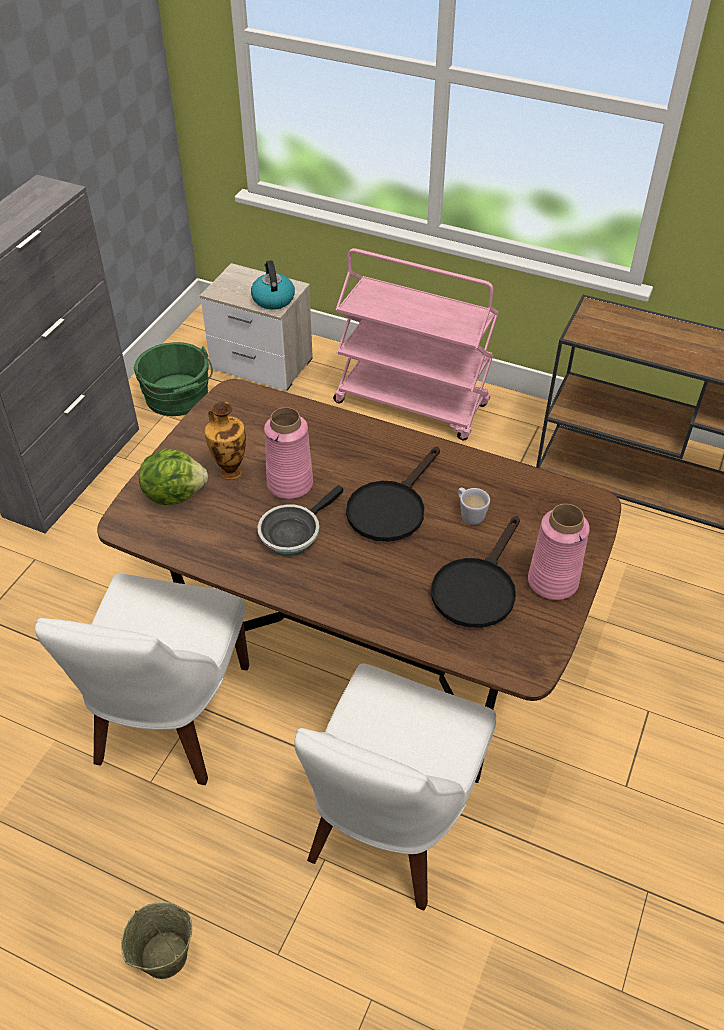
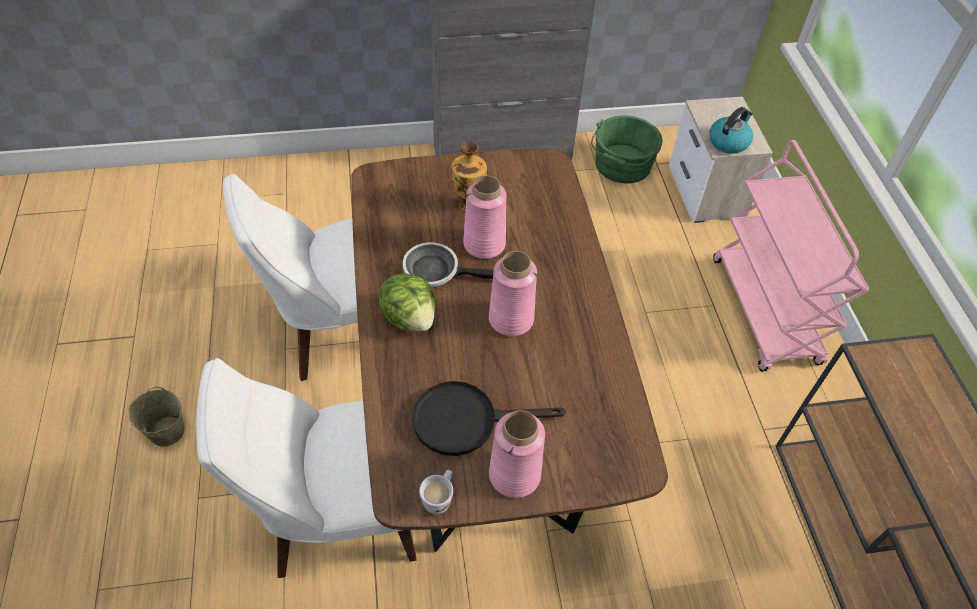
camera: 55 degrees right, 5 degrees up
(174, 494) = (421, 186): lettuce -> lettuce (410, 317)
(391, 507) = (510, 319): black frying pan -> pink vase
(469, 514) = (546, 376): white mug -> white mug (439, 498)

